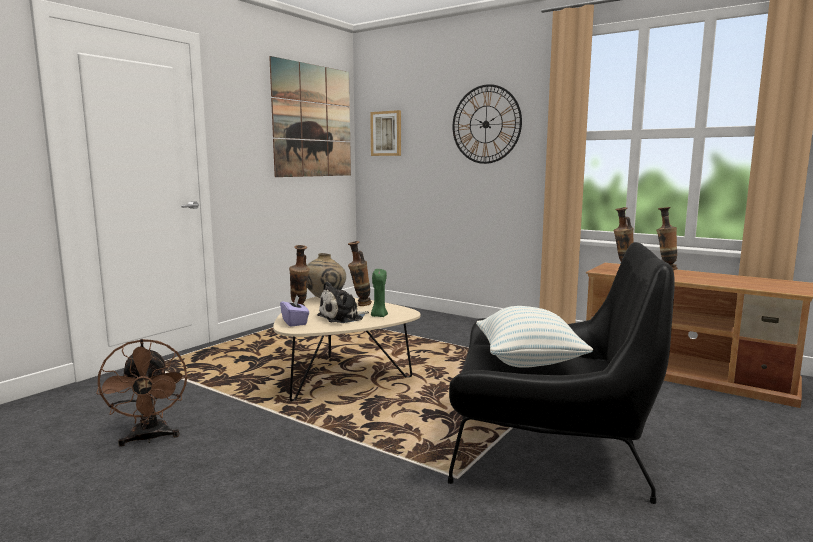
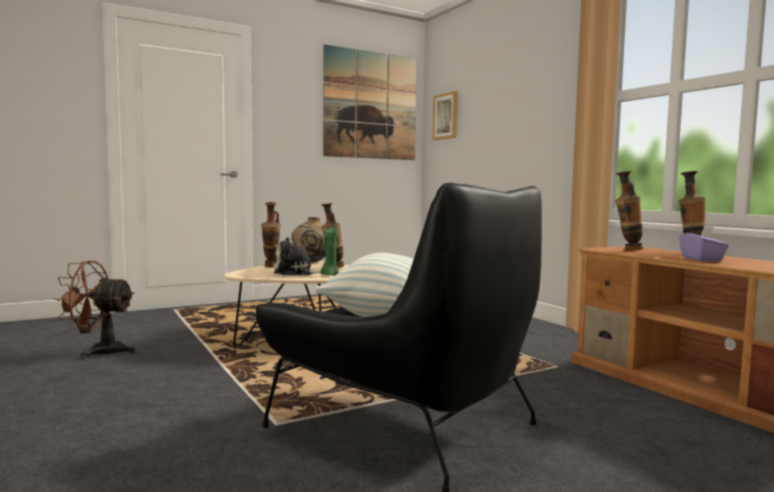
camera: 25 degrees right, 5 degrees down
(149, 438) = (99, 351): brown fan -> brown fan turned 90 degrees clockwise
(295, 322) = (250, 272): purple tissue box -> purple tissue box (702, 259)
(486, 124) = (527, 96): wall clock -> none

